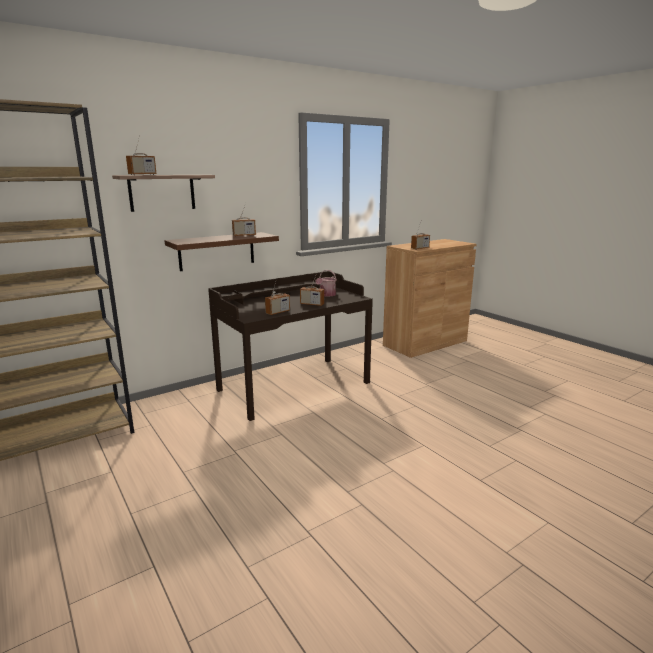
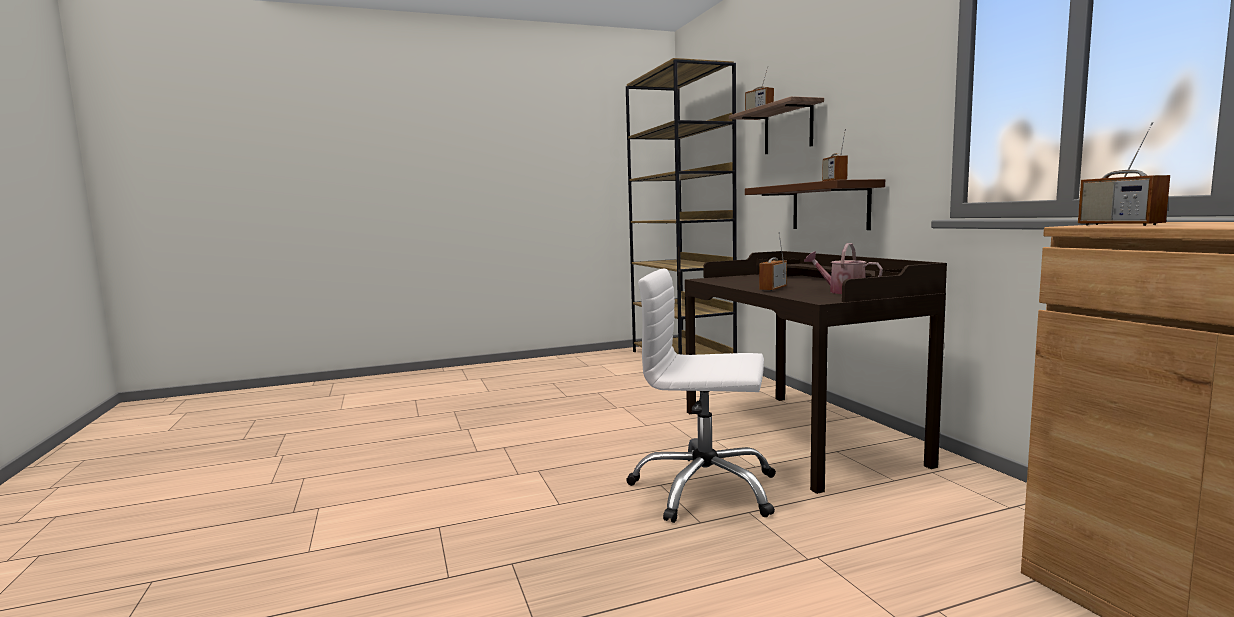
camera: 105 degrees right, 10 degrees down
(278, 312) = (729, 283): radio -> none
(380, 406) = (704, 489): none -> white office chair

